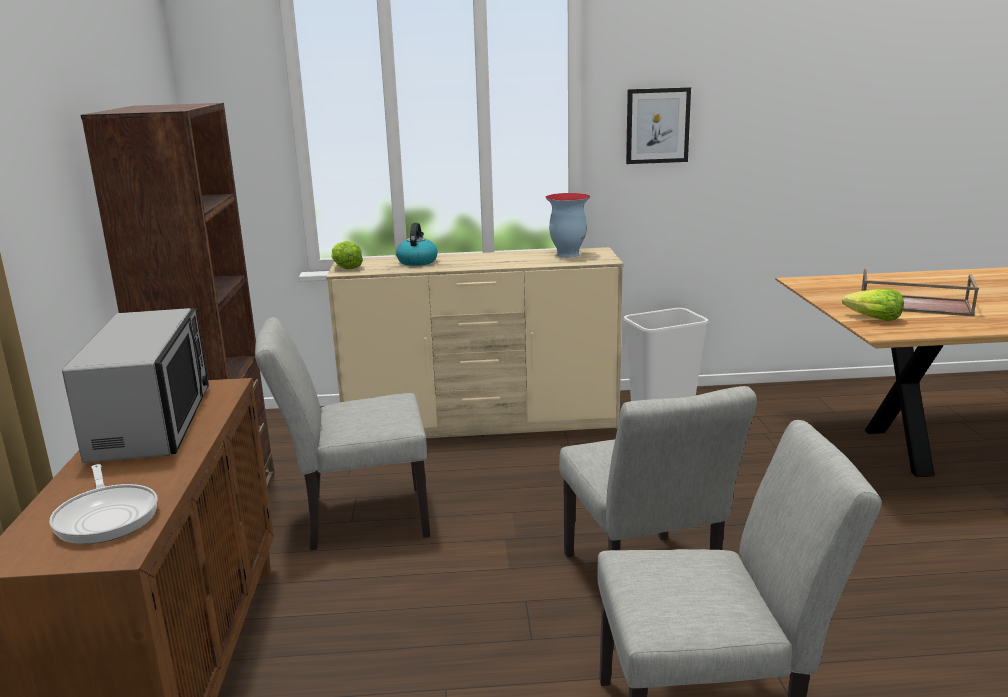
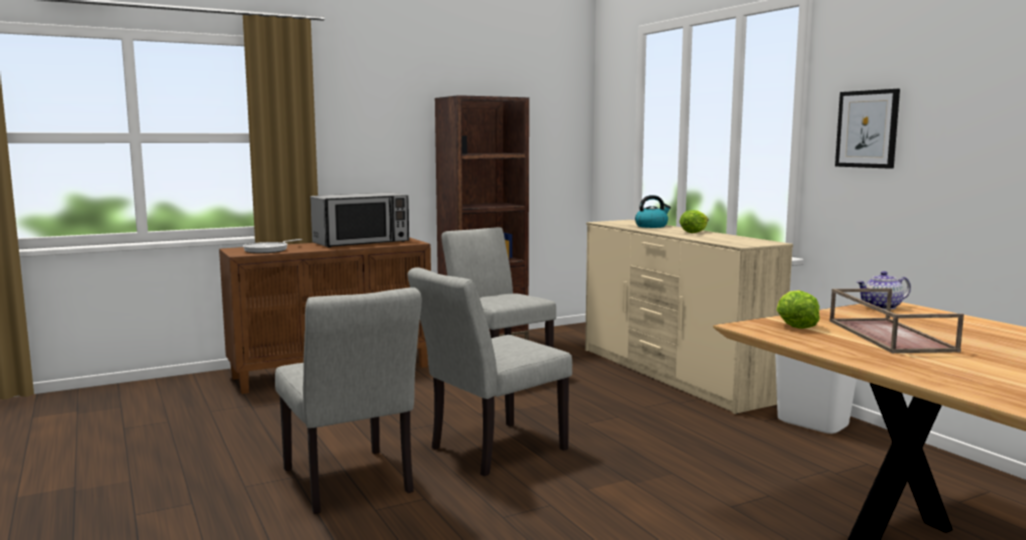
camera: 65 degrees right, 10 degrees down
(346, 267) = (613, 221): lettuce -> lettuce (694, 232)
(567, 254) = (740, 239): vase -> none
(807, 285) = (882, 307): none -> teapot

